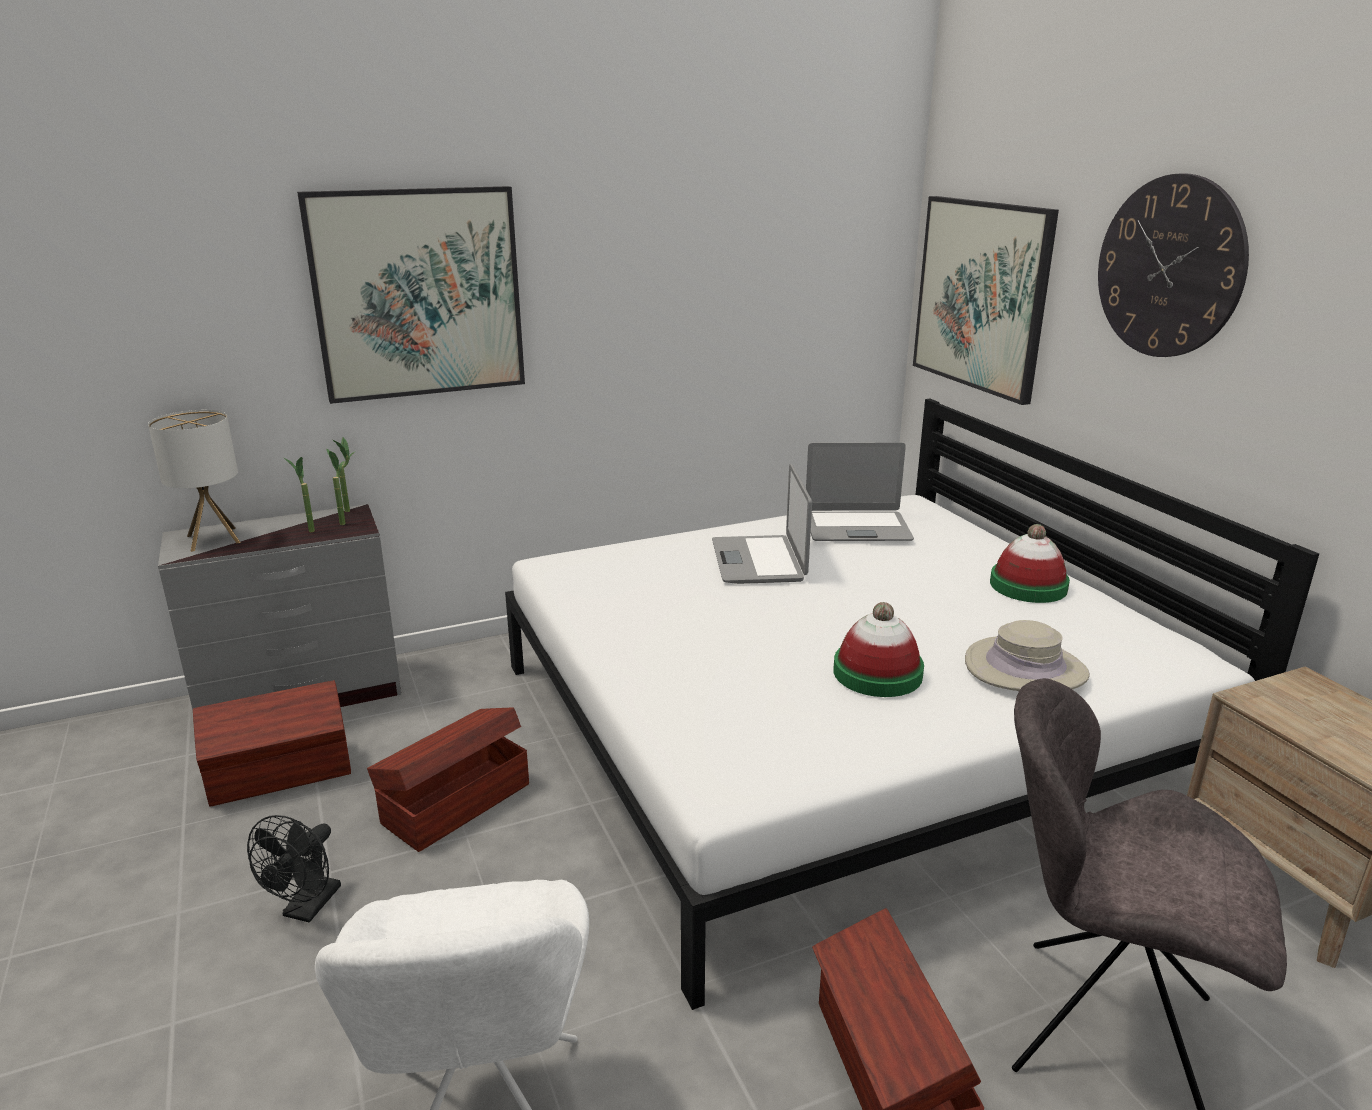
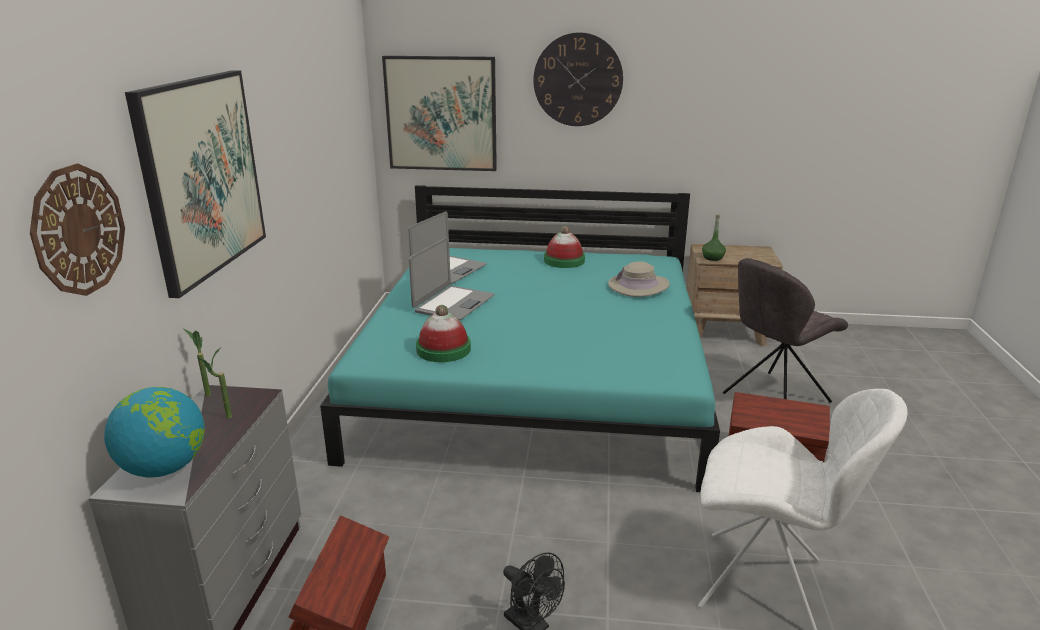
camera: 60 degrees left, 0 degrees up
(203, 306) = (78, 230): none -> wall clock
(214, 539) = (165, 468): table lamp -> globe
(342, 521) = (230, 401): potted plant -> none
(454, 803) = (472, 531): brown storage box -> none
(759, 561) = (453, 304): laptop -> laptop turned 90 degrees counterclockwise
(837, 730) = (535, 378): white bed -> turquoise bed
(877, 673) = (610, 314): hat -> hat (443, 349)
(1271, 704) = (712, 258): none -> green bottle

